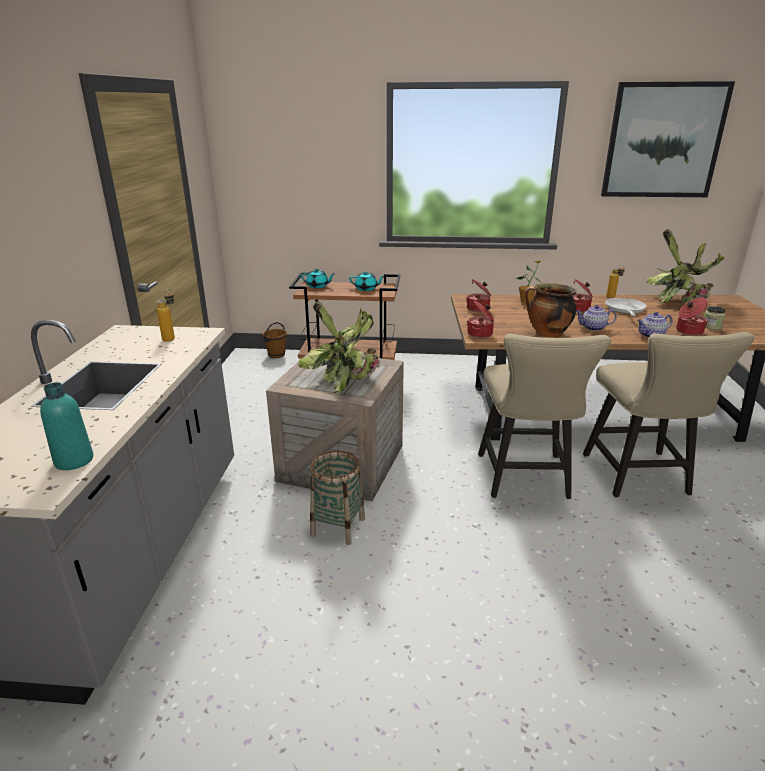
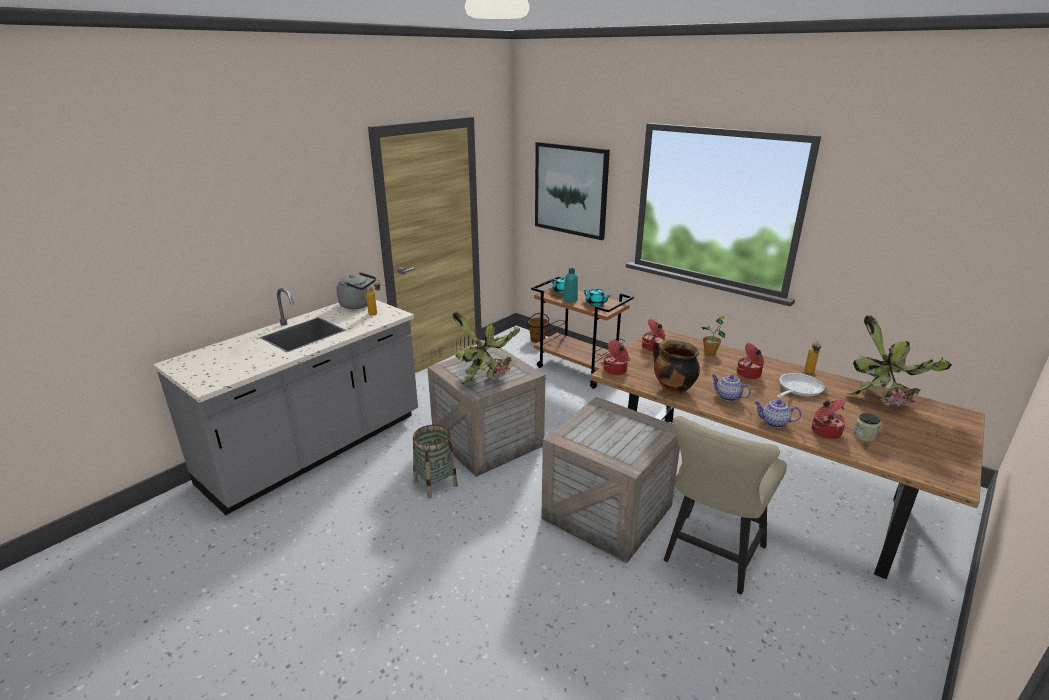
camera: 35 degrees right, 0 degrees up
(74, 460) = (235, 375): turquoise bottle -> turquoise bottle (570, 300)
(130, 336) = (358, 305): none -> grey kettle
(525, 480) = (605, 512): beige chair -> crate
(663, 141) = (930, 212): picture -> picture (570, 190)

